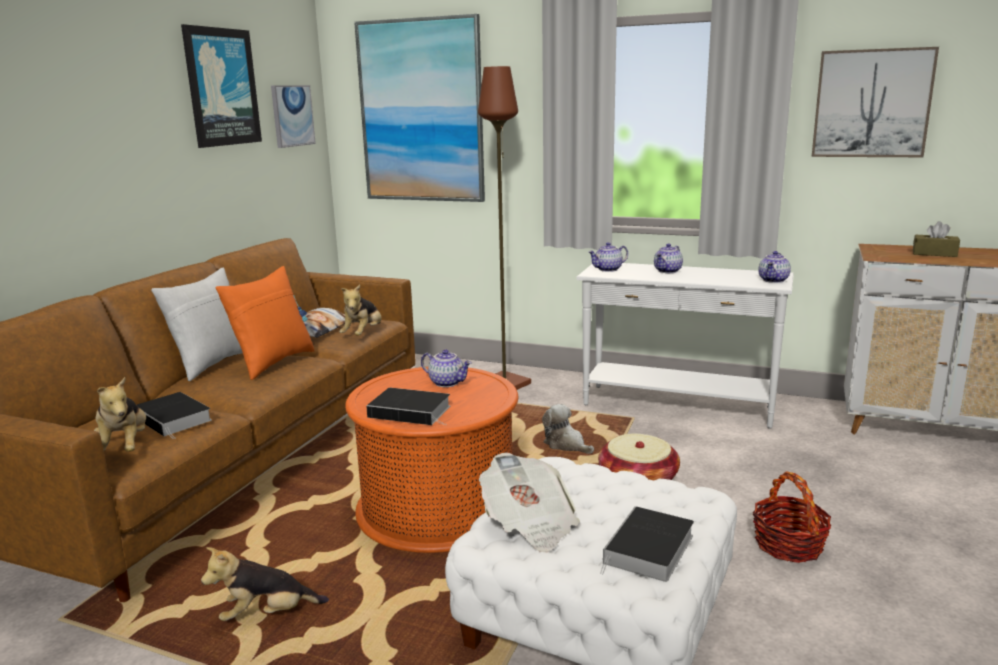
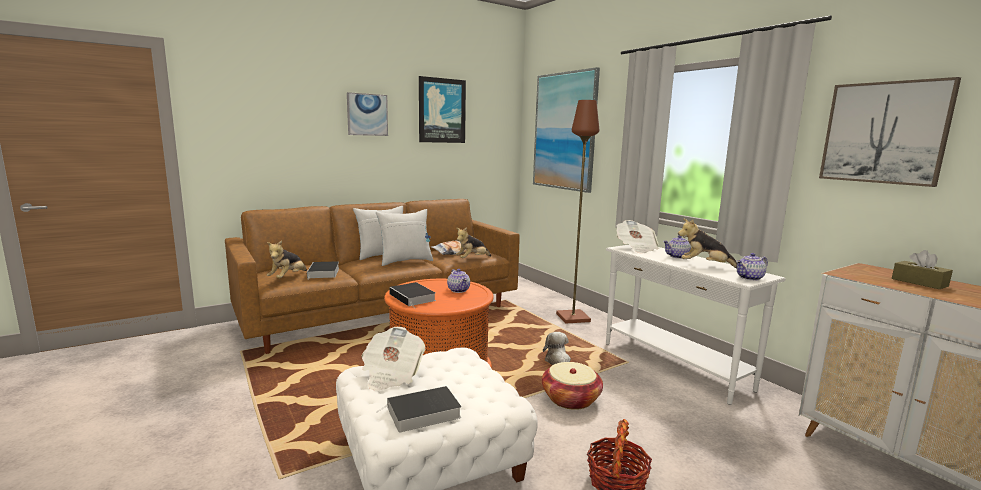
camera: 35 degrees right, 5 degrees down
(267, 614) = (301, 382): plush toy -> plush toy (705, 266)
(273, 363) = (405, 262): orange pillow -> grey pillow
(292, 116) = (493, 130): picture -> picture (367, 114)
(608, 270) = (636, 248): teapot -> newspaper

